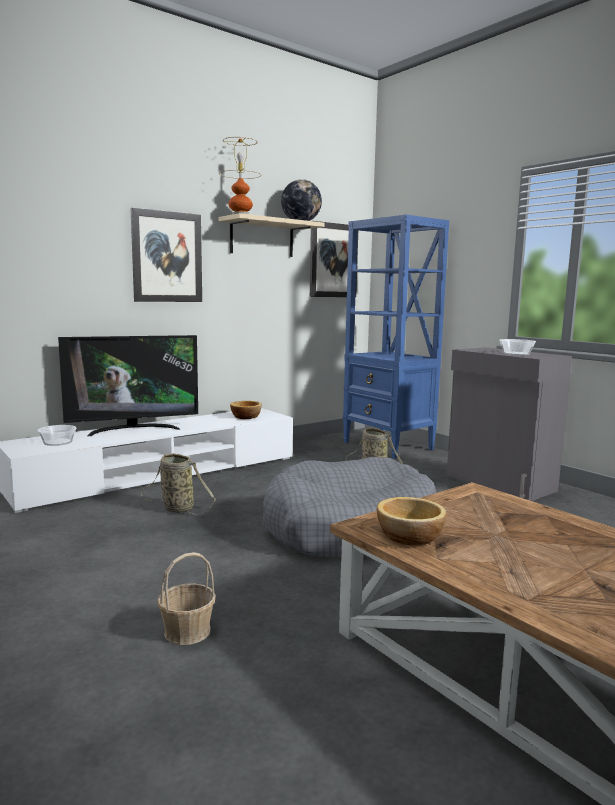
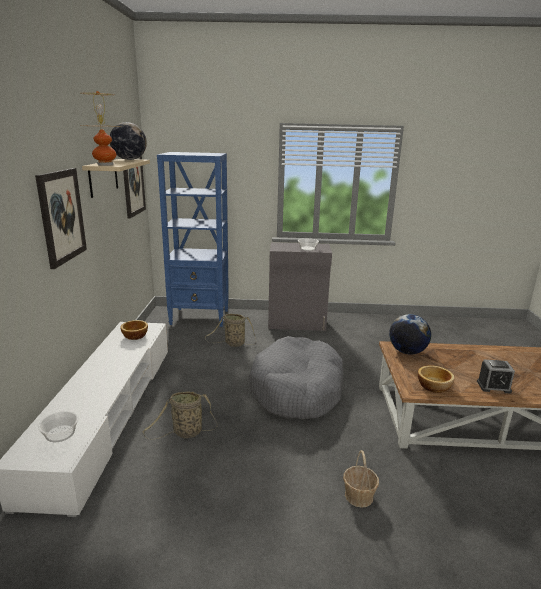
camera: 50 degrees left, 10 degrees up
(133, 429) = (85, 387): television -> none
(482, 501) = (407, 352): none -> globe
(524, 582) = (493, 386): none -> alarm clock

